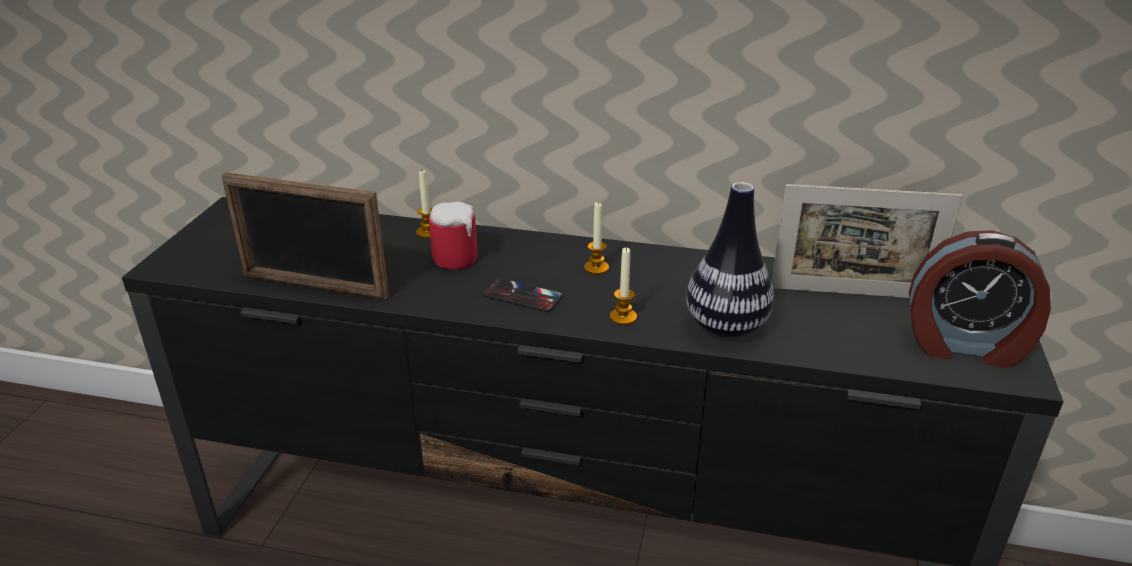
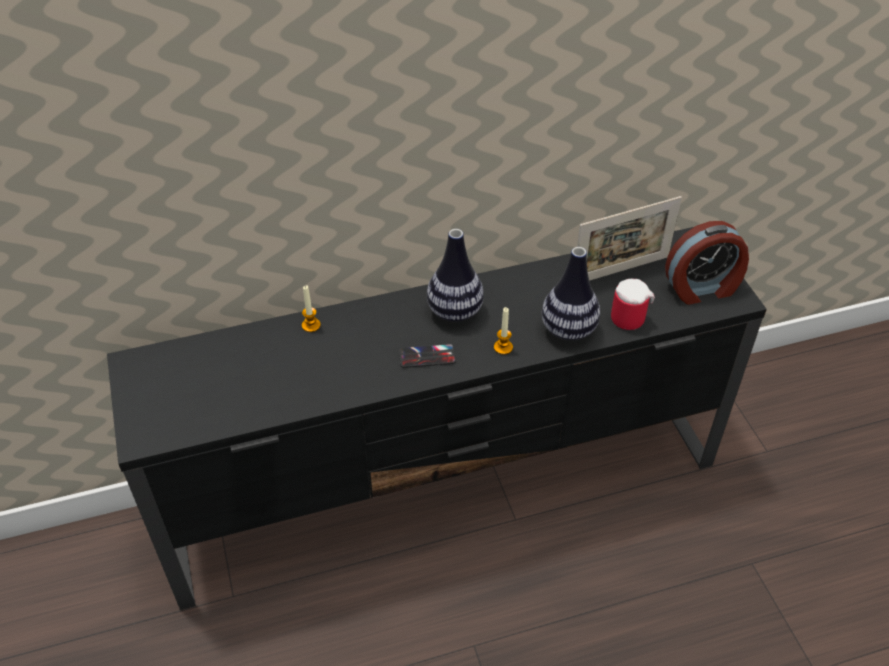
camera: 30 degrees left, 15 degrees up
(314, 286) = (277, 408): picture frame -> none
(460, 257) = (355, 339): mug -> mug (628, 315)
(596, 268) = (454, 312): candle -> vase

